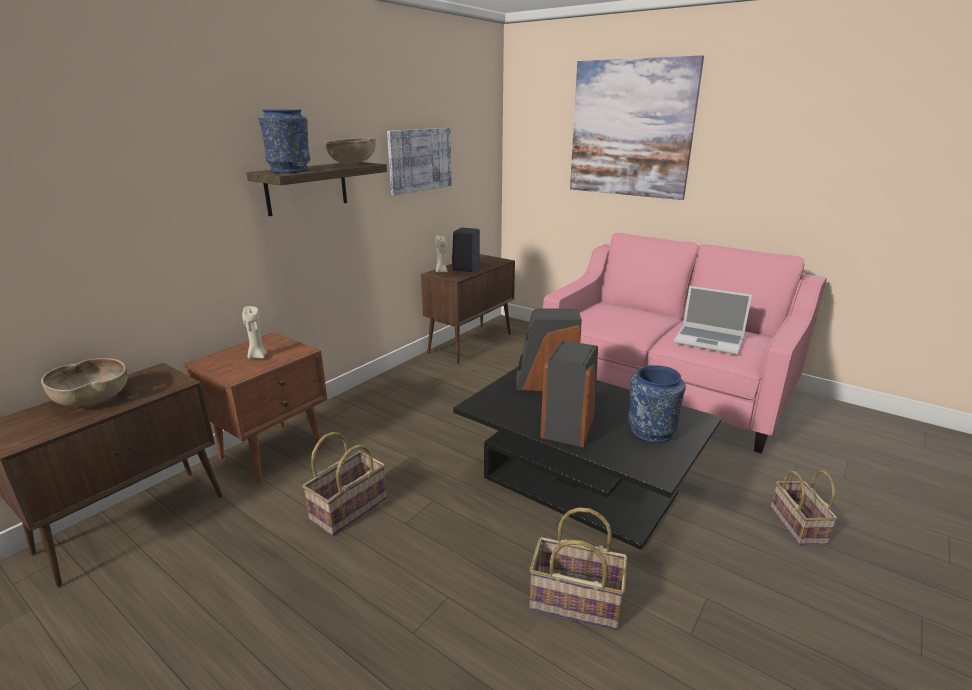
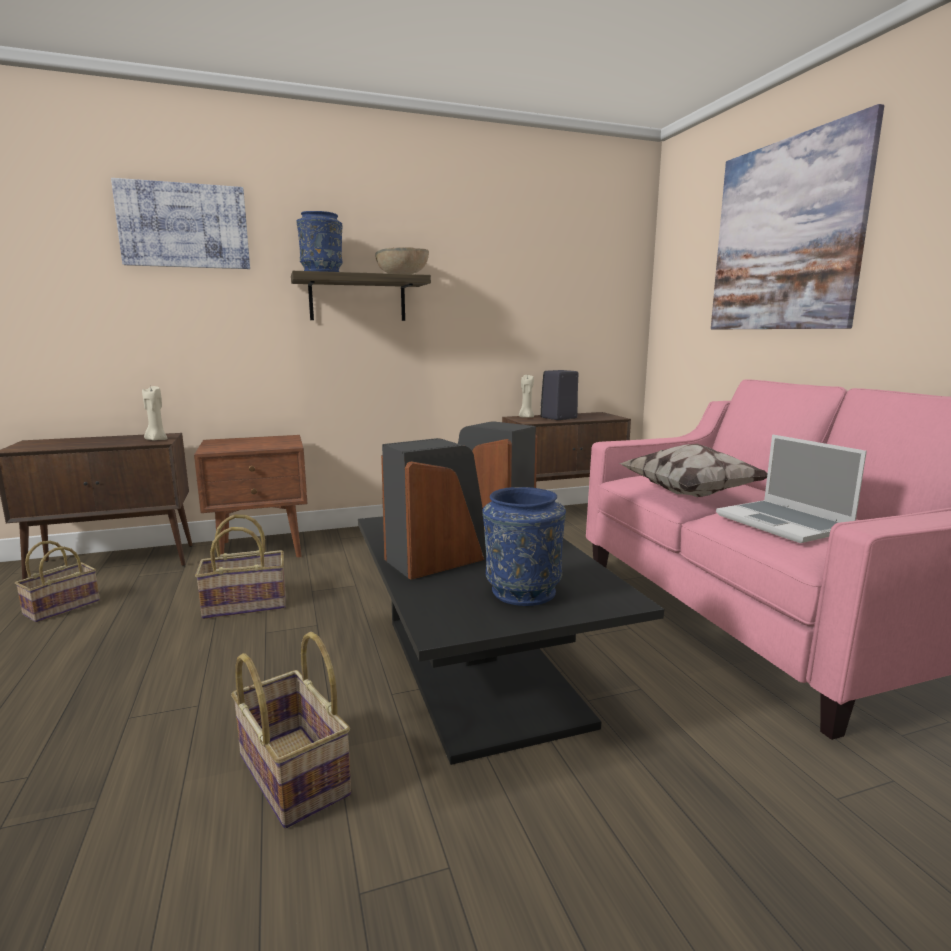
camera: 35 degrees right, 10 degrees down
(93, 400) = (98, 440): brown bowl -> none
(257, 356) = (252, 443): beige candle -> beige candle (156, 440)
(420, 160) = (512, 288): picture -> picture (184, 226)
(633, 326) = (690, 493): none -> pillow
(795, 524) = (759, 859): basket -> basket (63, 606)

